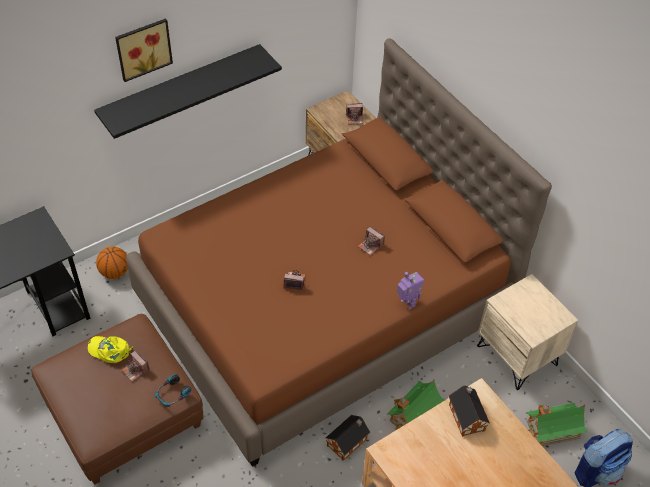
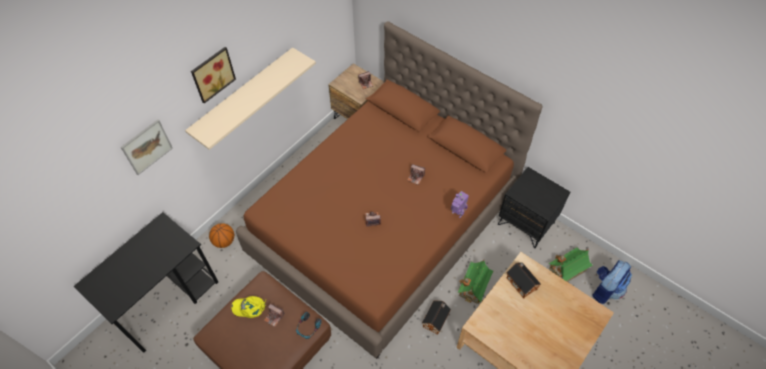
camera: 15 degrees left, 5 degrees up
(41, 115) = (147, 147): none -> picture
(181, 88) = (244, 96): black shelf -> beige shelf
(517, 355) = (526, 223): beige nightstand -> black nightstand

